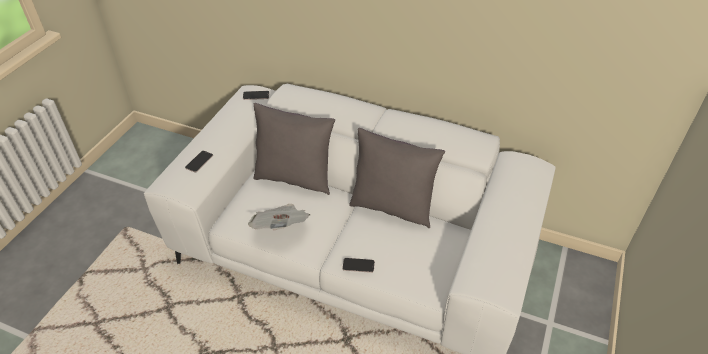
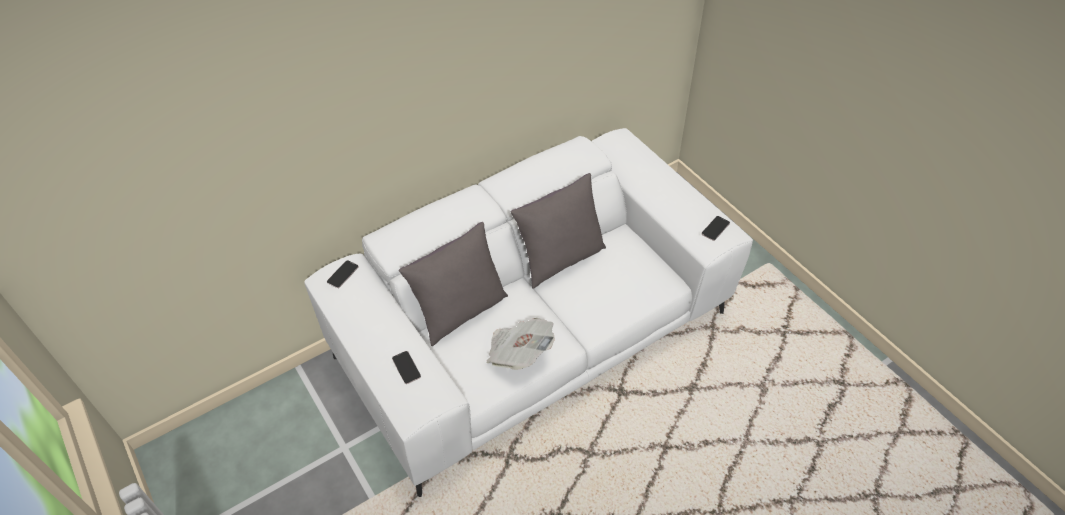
camera: 55 degrees left, 5 degrees up
(358, 265) = (608, 318): phone -> phone (715, 228)

